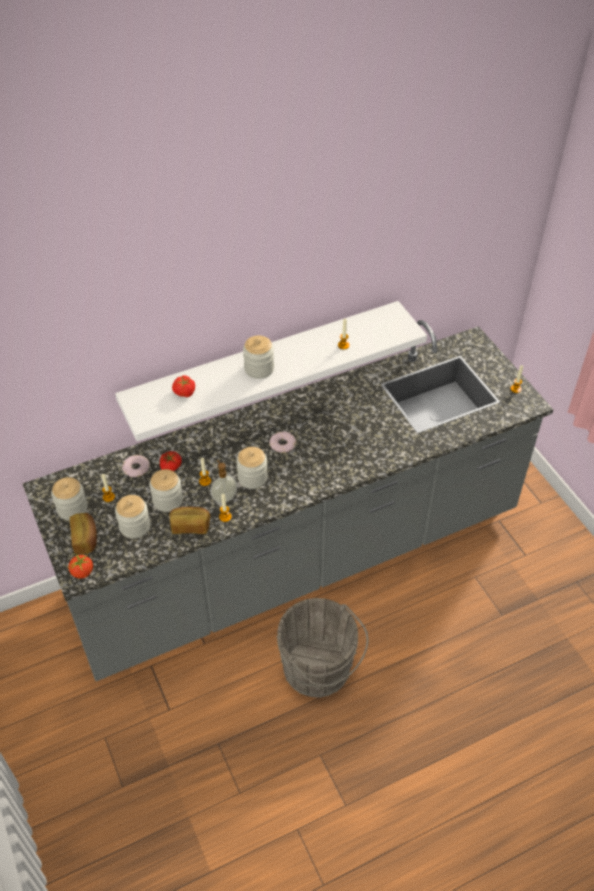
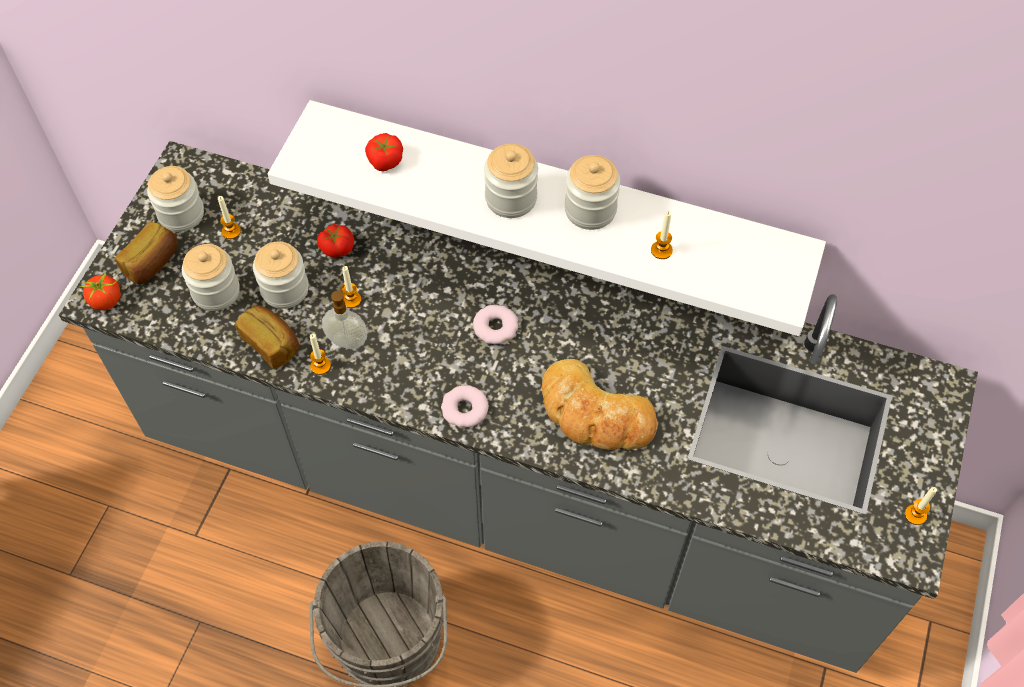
camera: 45 degrees right, 10 degrees up
(136, 468) = (298, 219): donut -> donut (464, 409)
(252, 478) = (408, 342): jar -> jar (590, 209)
(363, 445) = (594, 414): none -> bread

